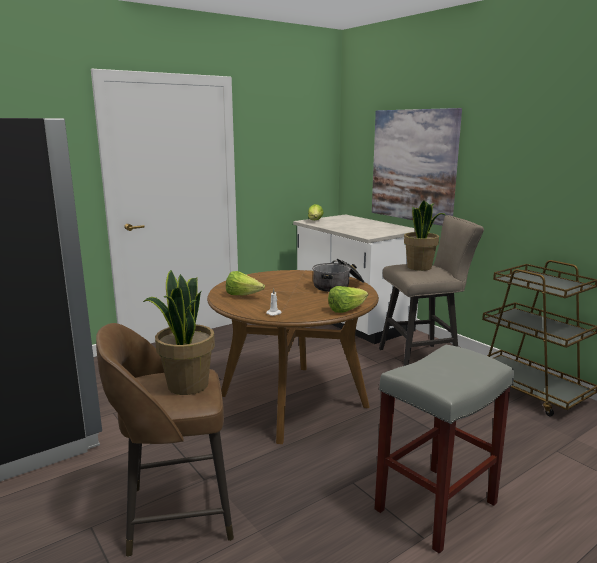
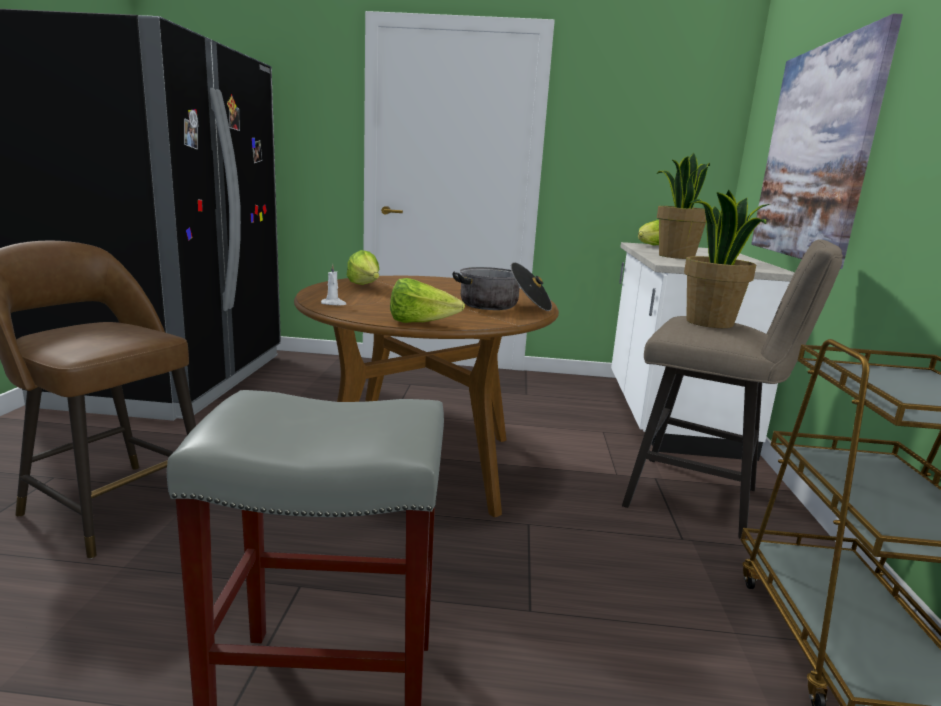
camera: 40 degrees right, 0 degrees up
(187, 385) = (106, 337): potted plant -> potted plant (675, 256)

